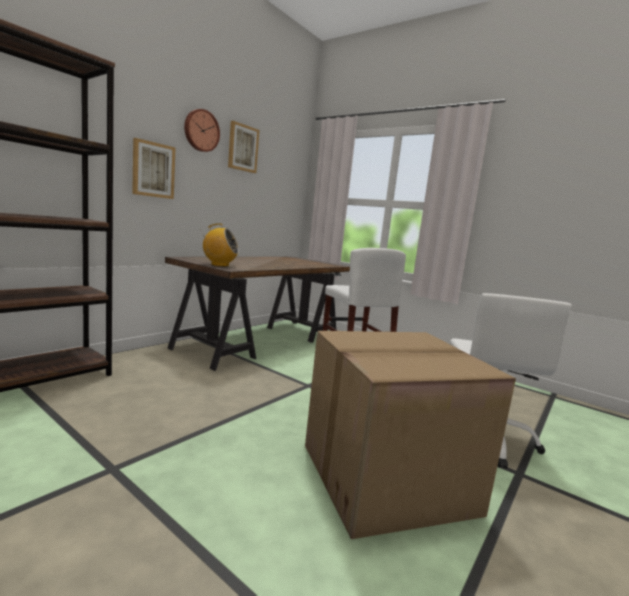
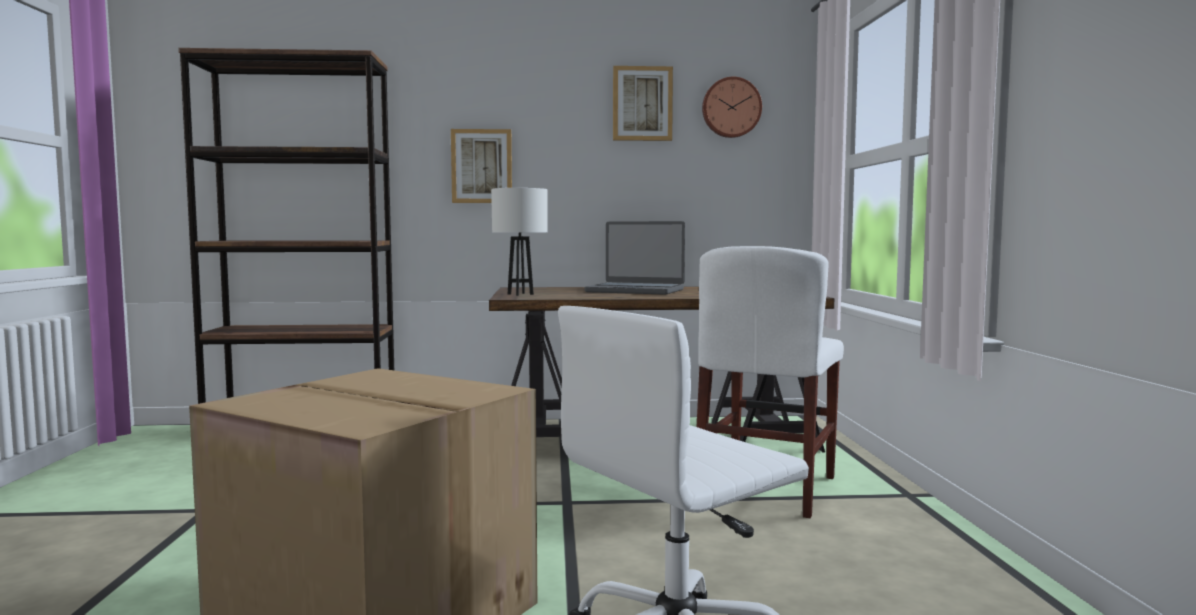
camera: 50 degrees right, 5 degrees down
(201, 130) = (557, 95): wall clock -> wall clock (731, 108)
(219, 265) = (520, 294): radio -> white table lamp
(257, 261) = (635, 291): none -> laptop

